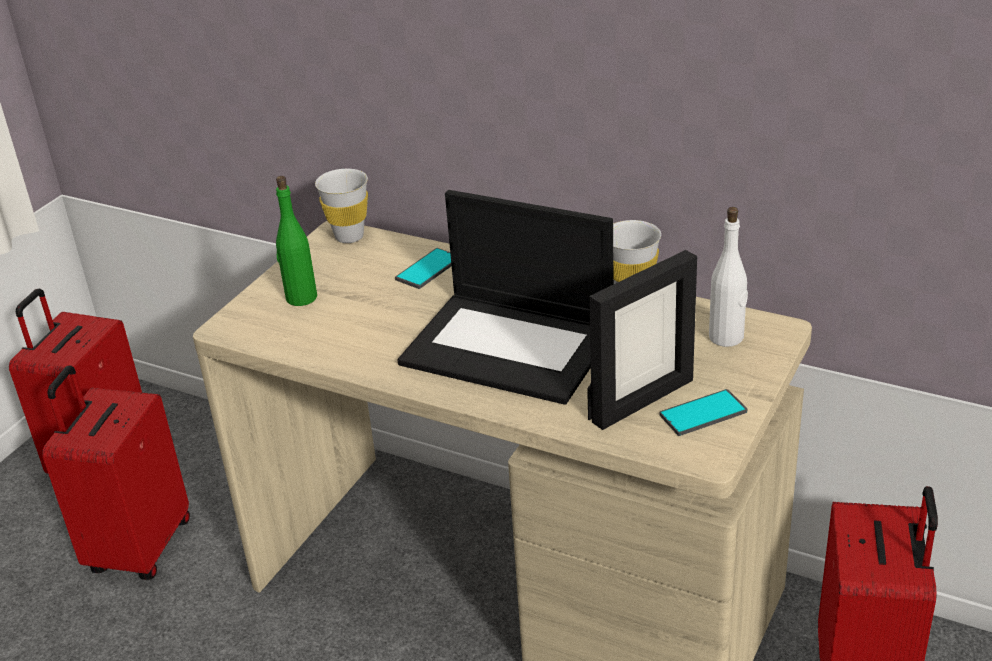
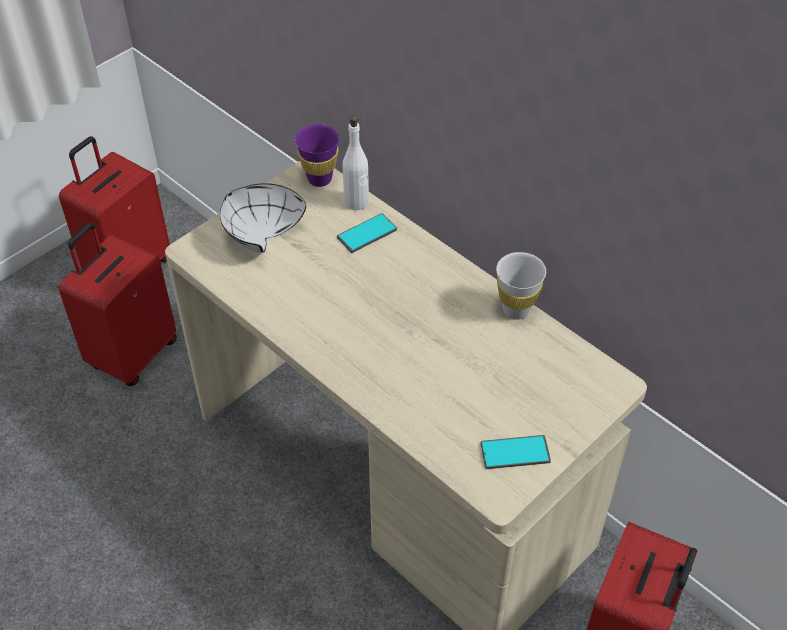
camera: 15 degrees right, 15 degrees up
(301, 297) = (258, 235): green bottle -> white bowl
(349, 236) = (319, 179): white cup -> purple cup
(511, 347) = (397, 336): laptop -> none
(641, 399) = (473, 423): picture frame -> none
(726, 337) = (570, 380): white bottle -> white bottle (356, 202)

